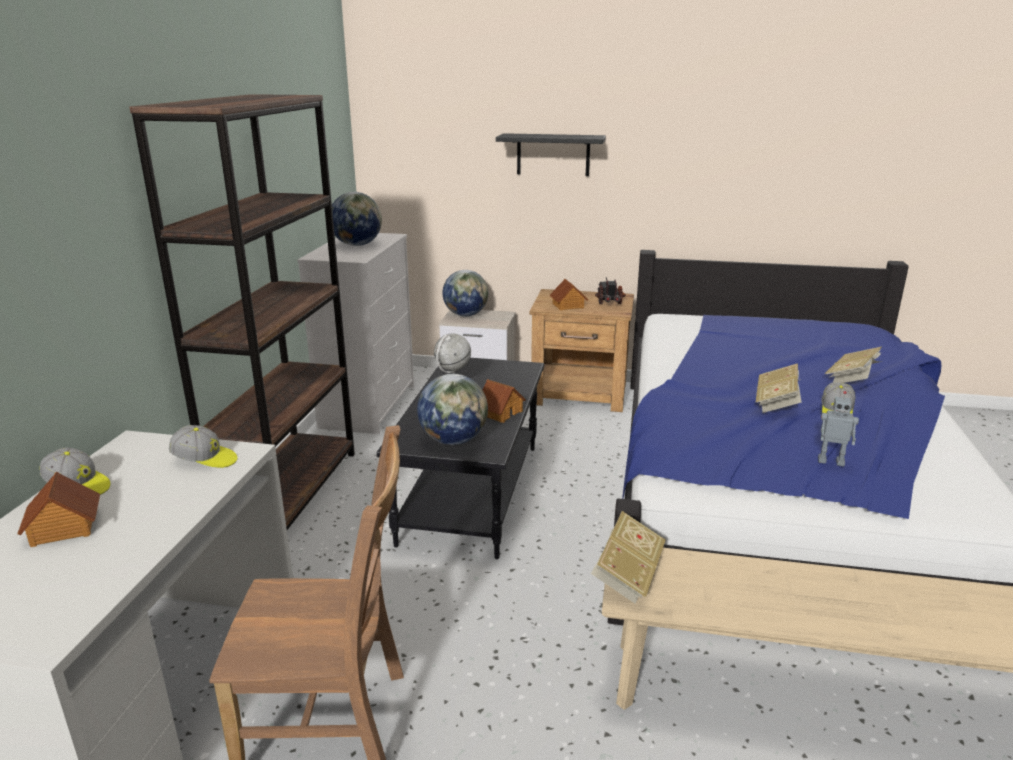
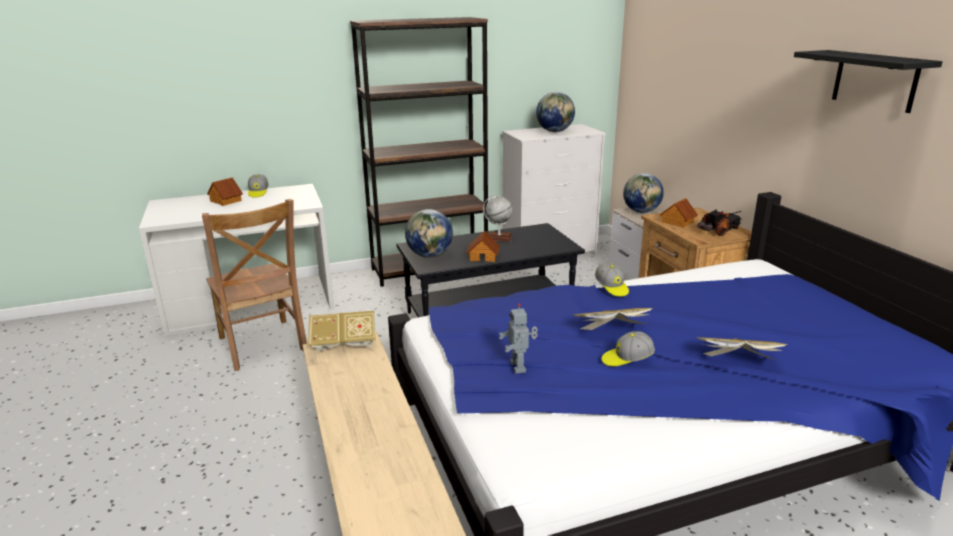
camera: 60 degrees right, 0 degrees up
(205, 460) = (296, 201): cap -> cap (611, 288)
(553, 154) = (724, 84): black shelf -> black shelf (875, 80)

